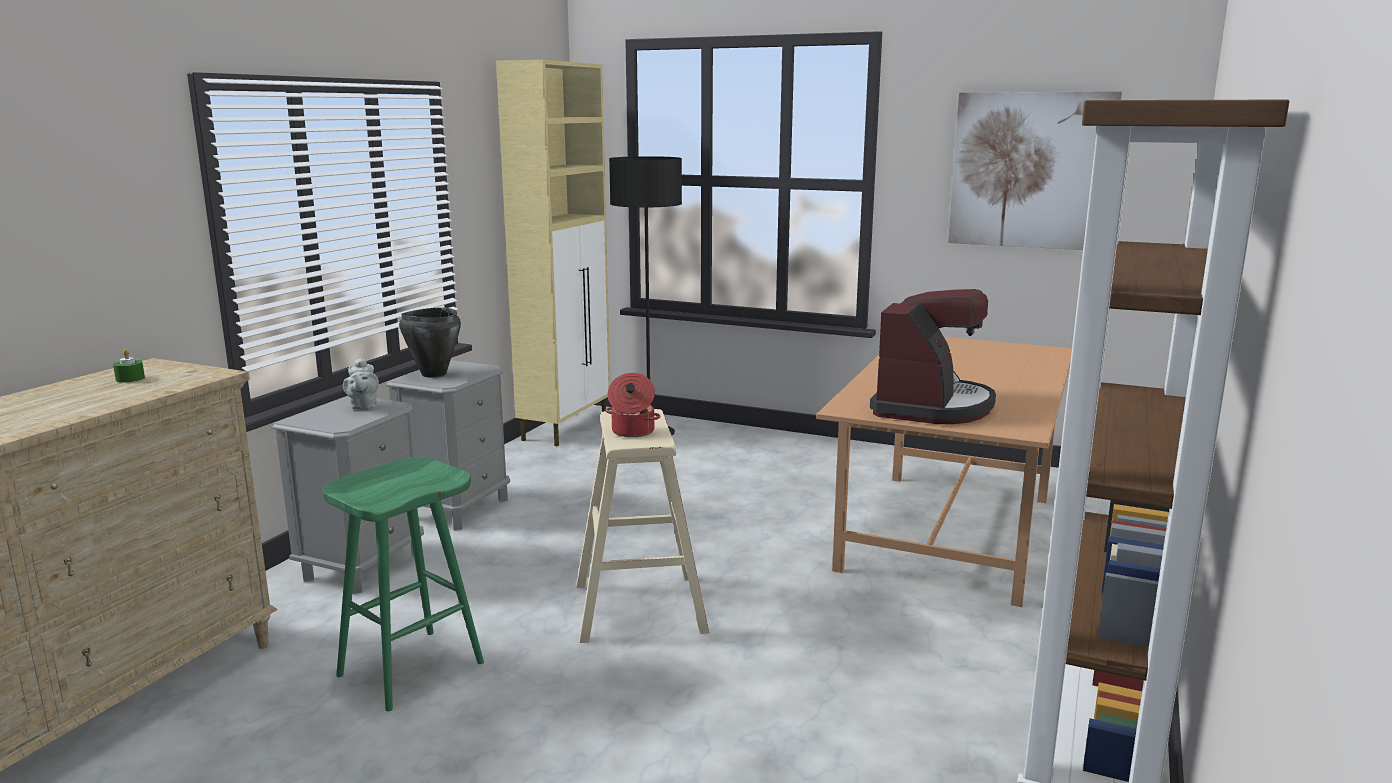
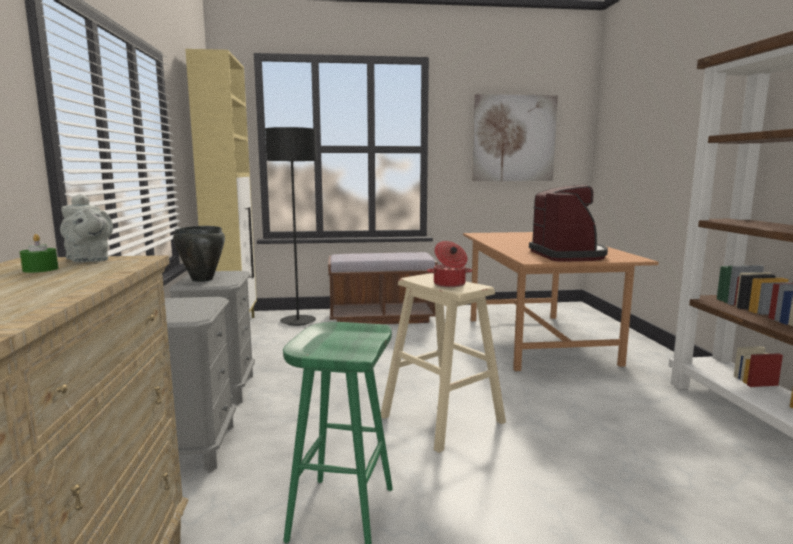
camera: 30 degrees left, 5 degrees down
(363, 407) = (186, 303): grey teapot -> grey teapot (89, 260)
(766, 449) = (381, 318): none -> brown bench

